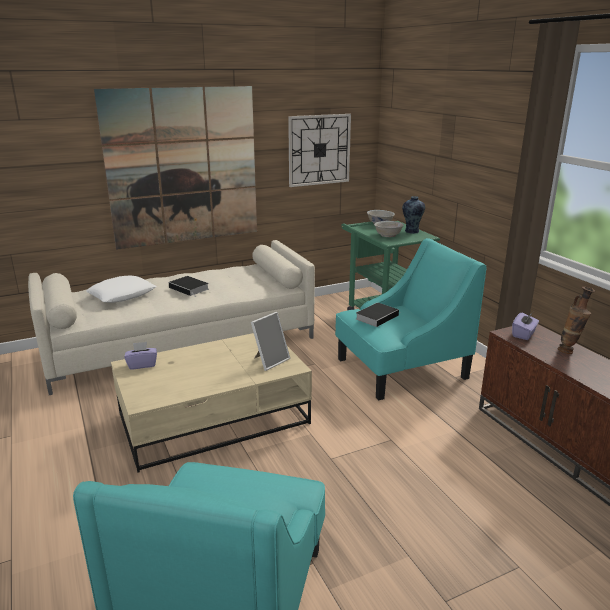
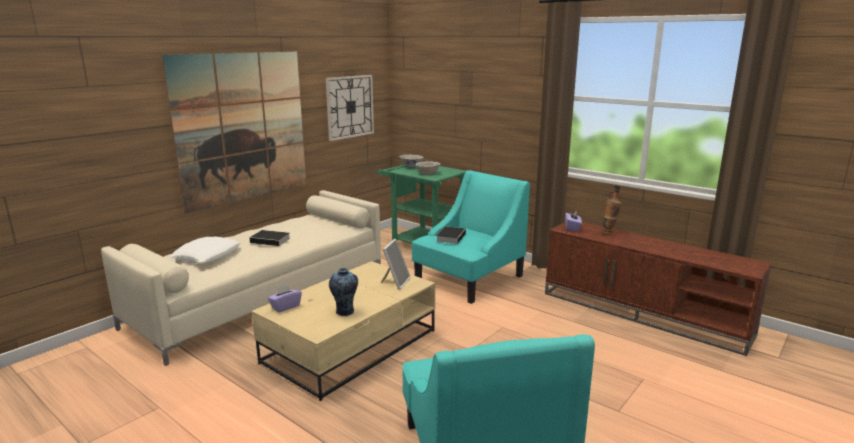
camera: 25 degrees left, 5 degrees down
(411, 231) = (442, 169): vase -> vase (345, 312)

